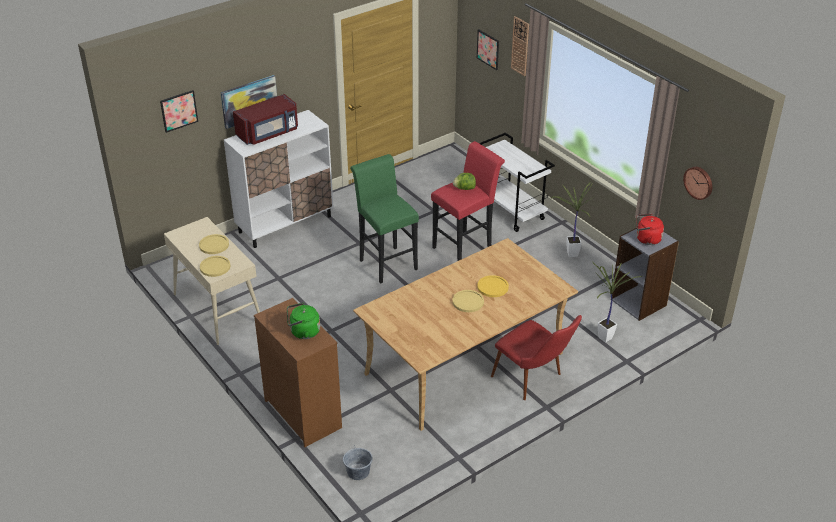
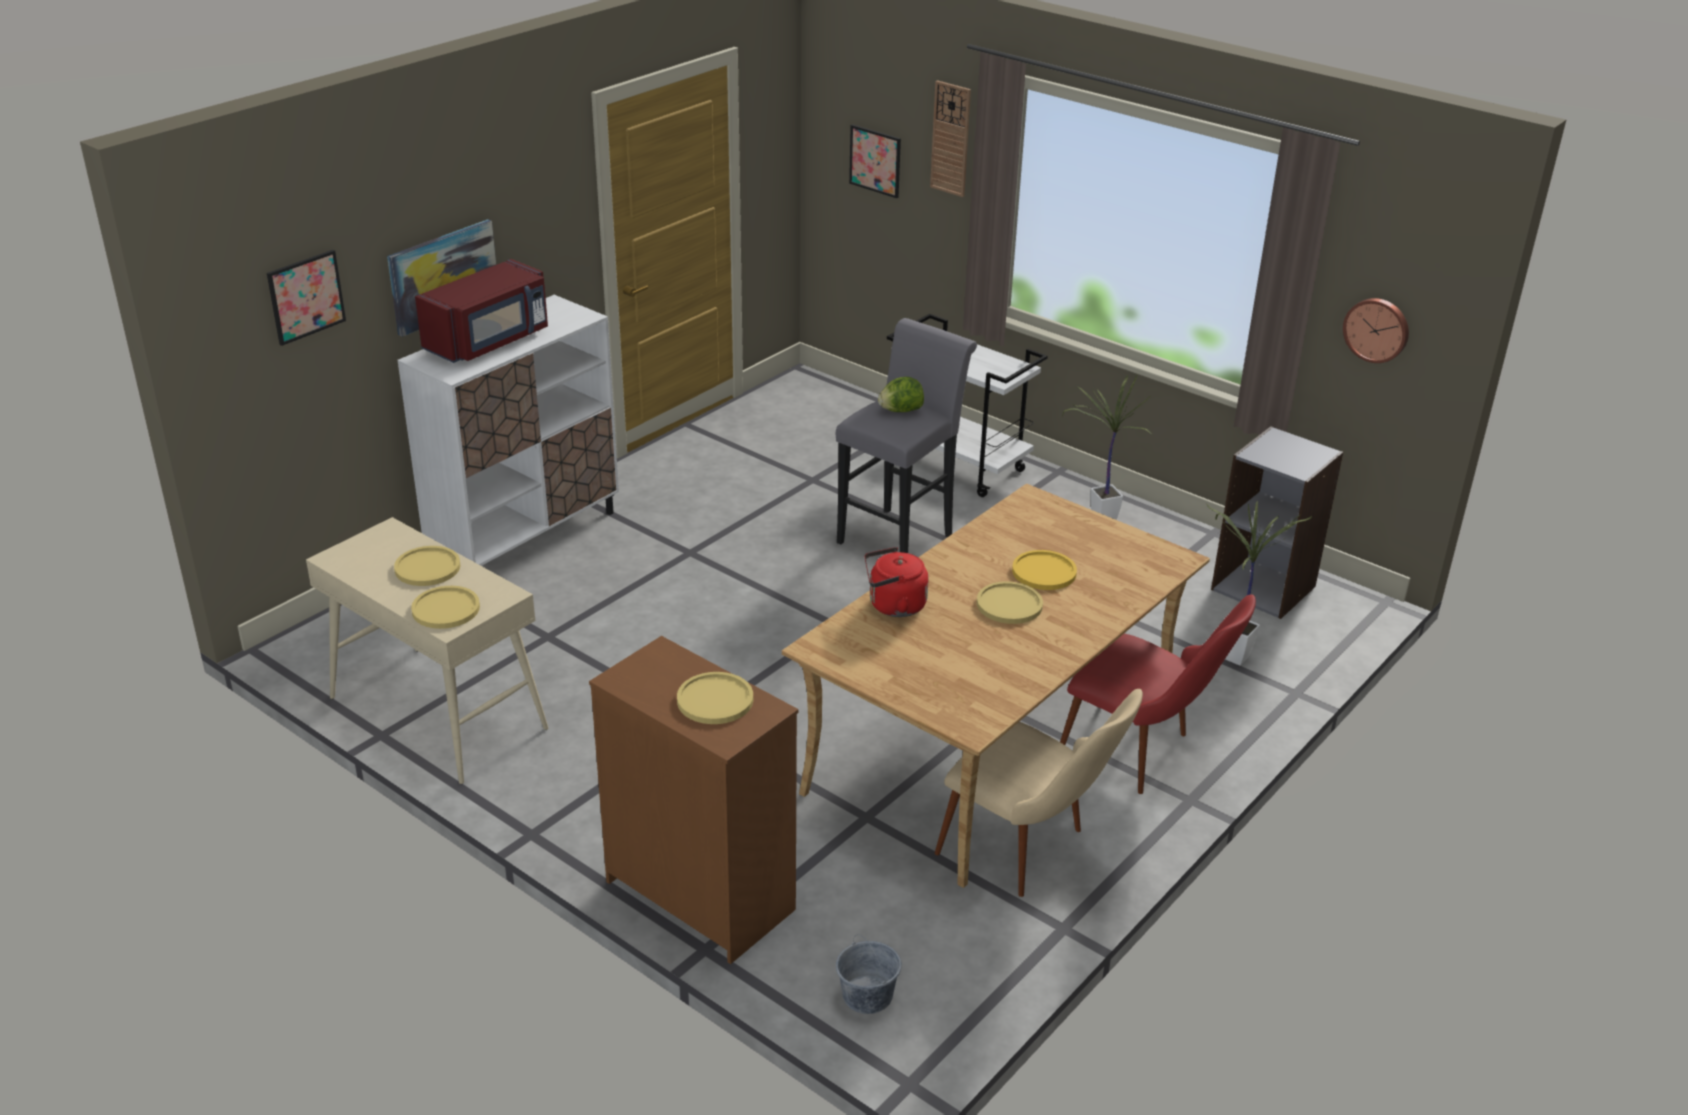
camera: 15 degrees left, 5 degrees down
(303, 332) = (715, 700): green kettle -> yellow plate
(386, 262) = (757, 580): green stool -> none
(459, 419) = (1030, 852): none -> beige chair
(465, 248) = (900, 536): red stool -> grey stool
(646, 239) = (1285, 455): red kettle -> red kettle (893, 606)

